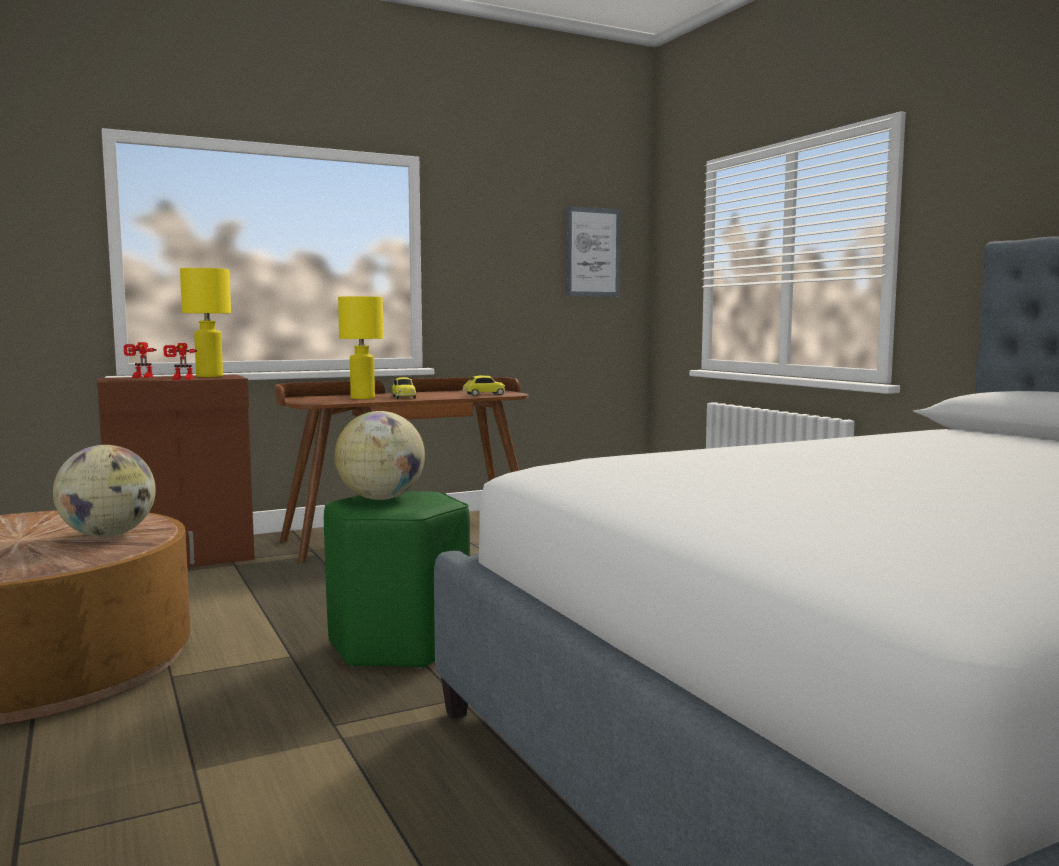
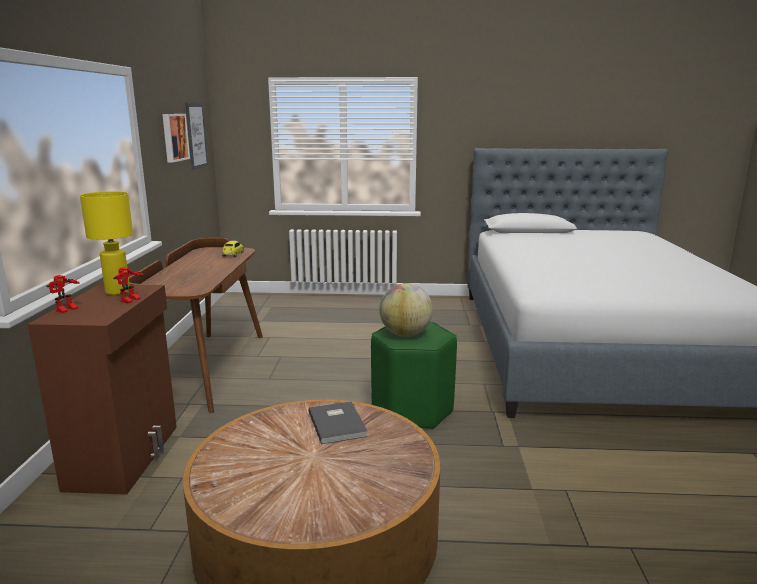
camera: 60 degrees left, 10 degrees up
(108, 535) = (338, 423): globe -> grey book
(362, 398) = (191, 277): yellow table lamp -> none
(403, 397) = (209, 269): toy car -> none
(520, 247) = (174, 137): none -> picture

